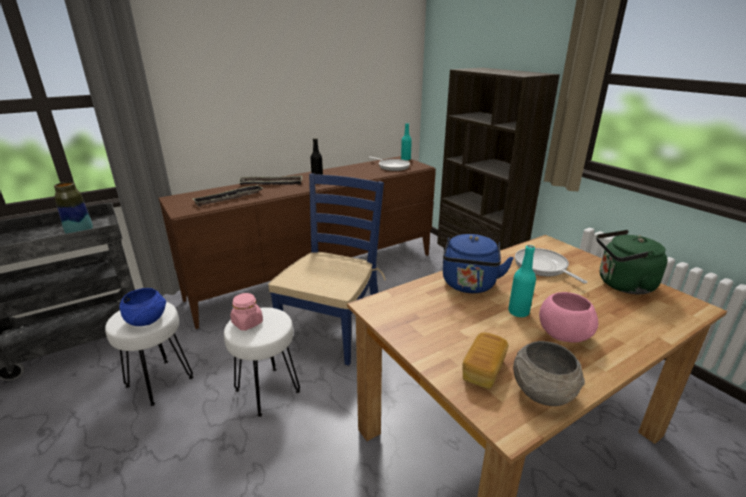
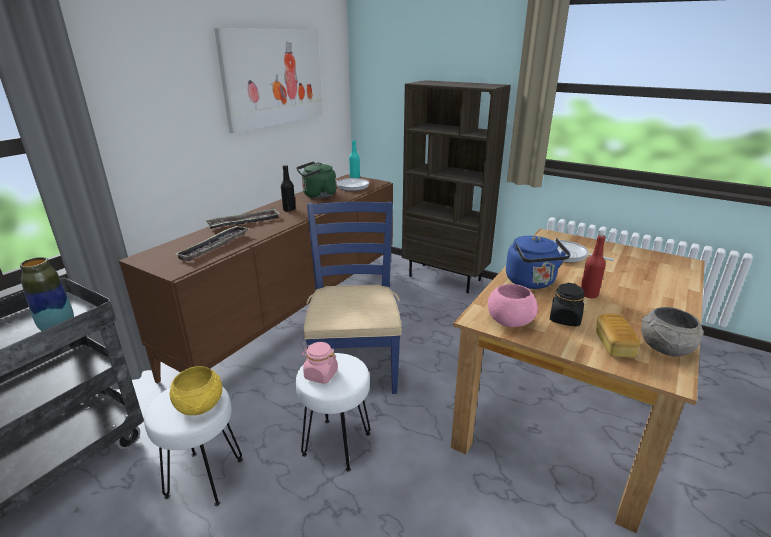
camera: 25 degrees left, 0 degrees up
(147, 320) = (200, 405): blue bowl -> yellow bowl
(333, 60) = (274, 77): none -> picture
(461, 329) = (565, 319): none -> black jar
(518, 312) = (588, 294): turquoise bottle -> red bottle
(563, 334) = (633, 303): pink bowl -> pink bowl (509, 321)
(622, 284) = (630, 256): green kettle -> green kettle (317, 195)

